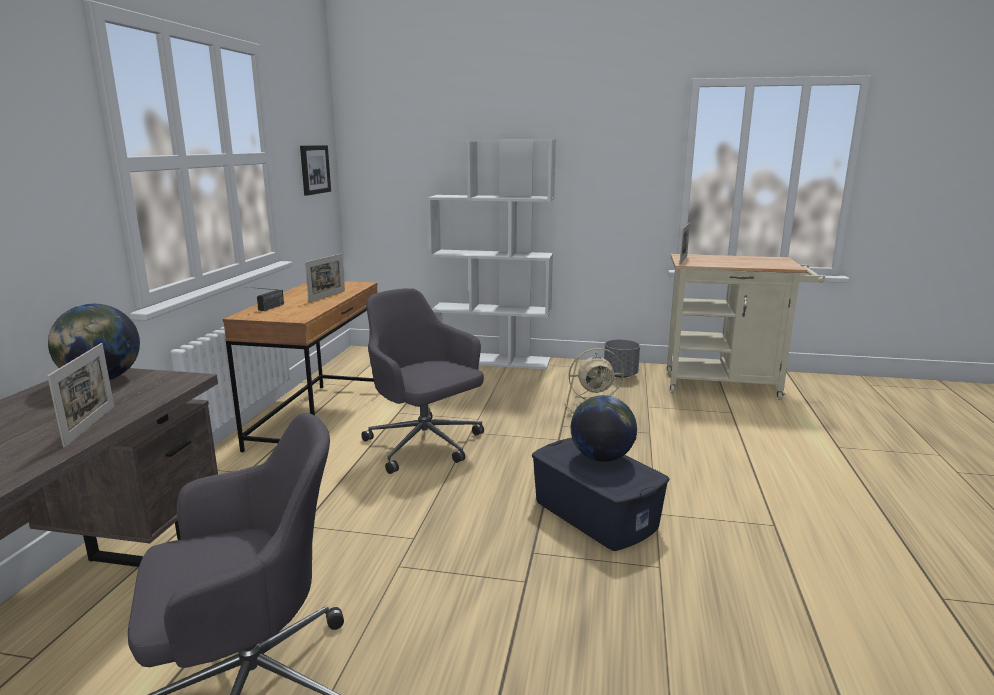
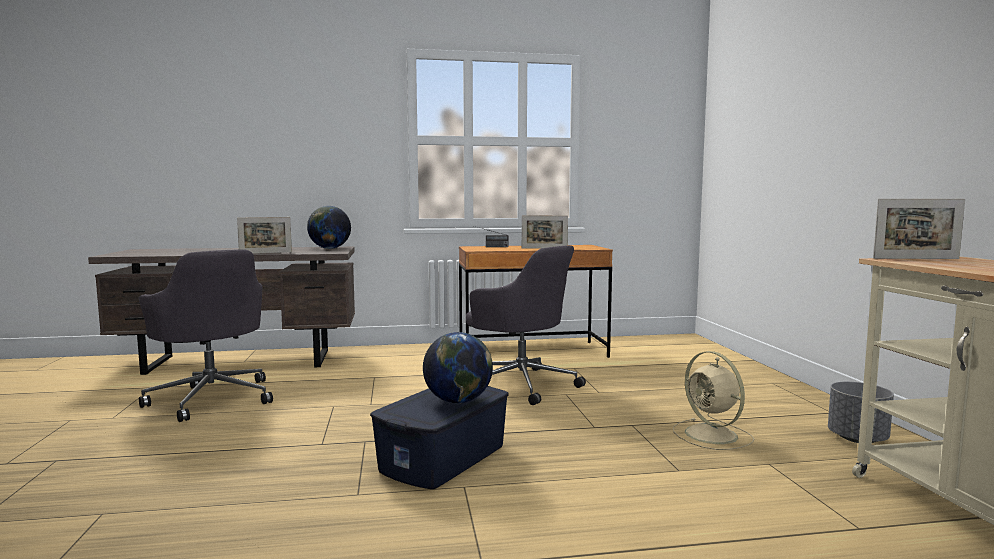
camera: 70 degrees right, 10 degrees down
(314, 169) = (653, 155): picture -> none
(425, 445) = (521, 384): grey office chair -> grey office chair turned 105 degrees clockwise
(492, 360) = (764, 377): white bookcase -> none

